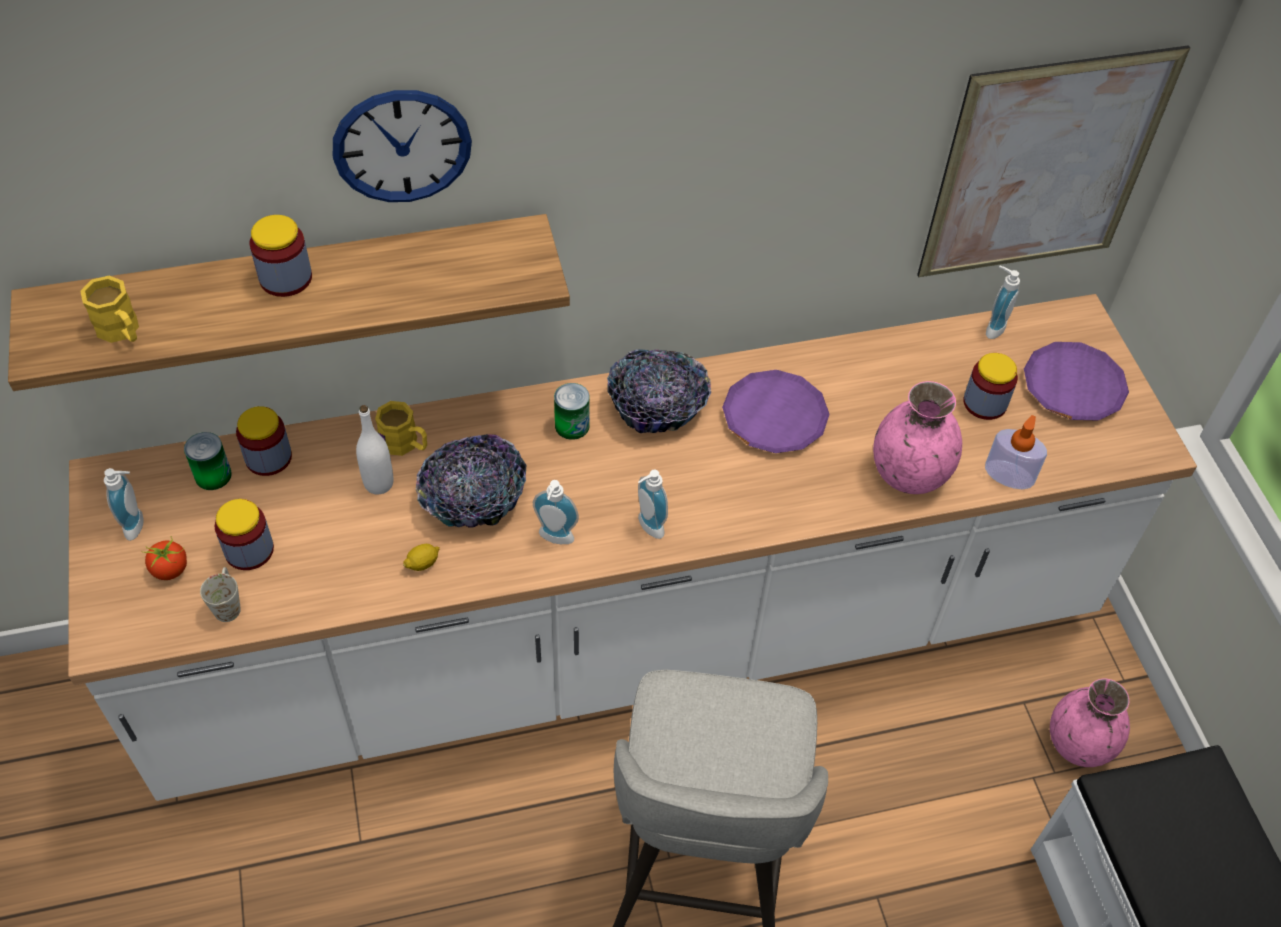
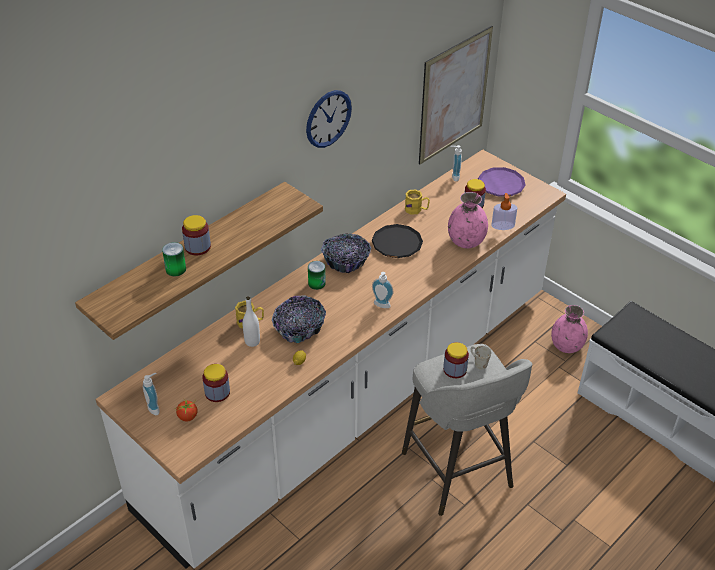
camera: 30 degrees left, 10 degrees down
(122, 331) = (145, 295): yellow mug -> yellow mug (416, 210)
(213, 475) = (172, 373): can -> can (176, 269)
(228, 603) = (226, 416): white mug -> white mug (478, 362)
(268, 458) = (192, 354): jar -> jar (455, 369)
(402, 146) = (231, 165): wall clock -> wall clock (328, 118)
(555, 539) = (347, 327): soap dispenser -> none
(774, 416) = (397, 244): purple plate -> black plate

